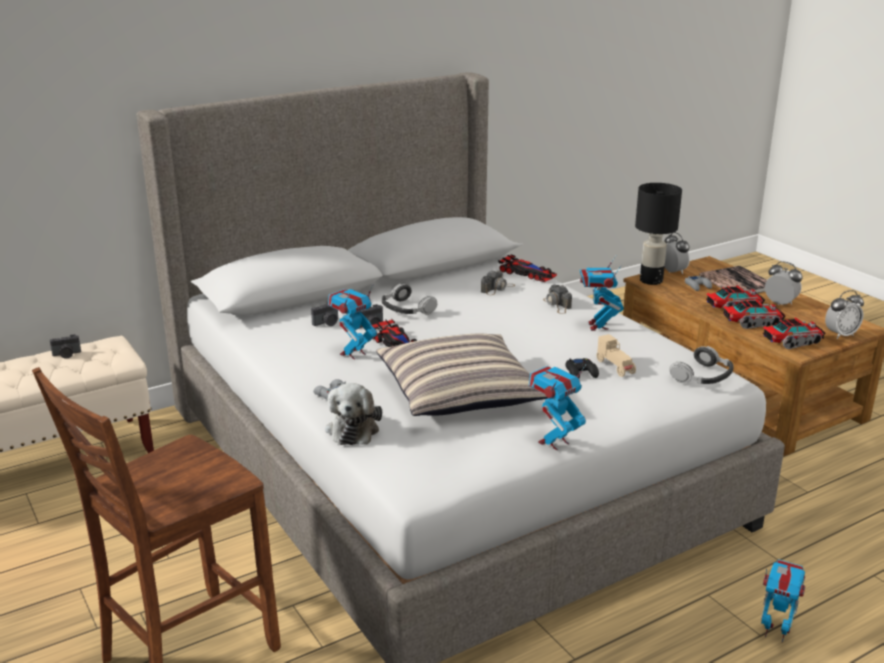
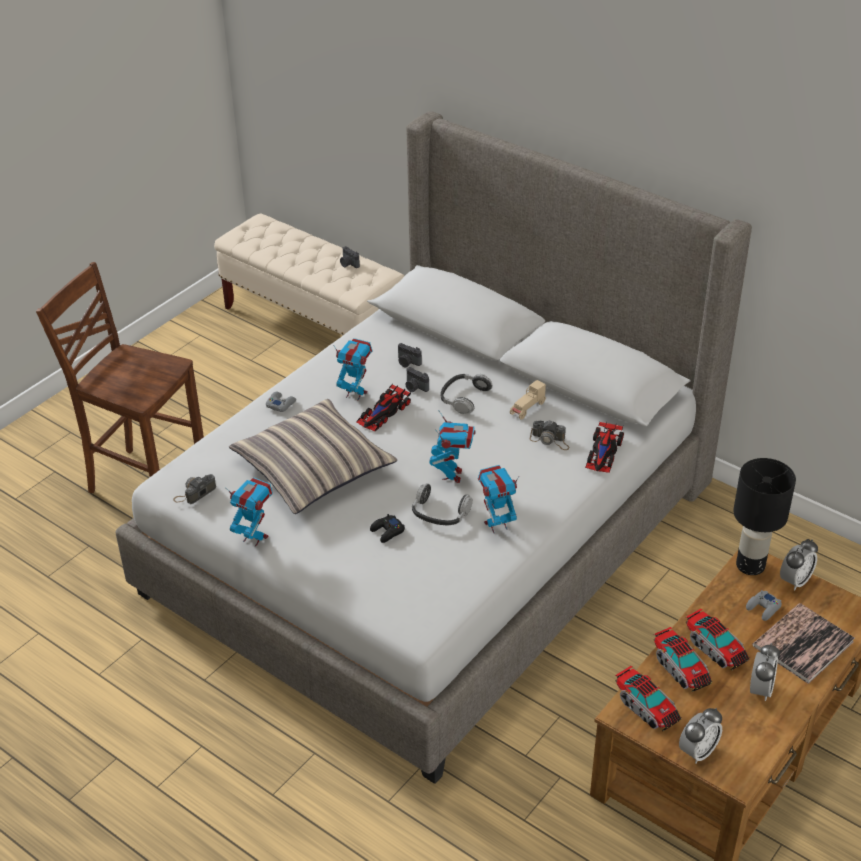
camera: 70 degrees right, 15 degrees up
(353, 428) = (234, 430): plush toy -> none
(557, 305) = (533, 488): camera -> camera (195, 493)
(615, 367) = (410, 551): beige toy car -> beige toy car (527, 409)
(703, 376) = (419, 613): headphones -> headphones (440, 513)
(775, 632) = (279, 805): toy robot -> toy robot (452, 475)
(840, 335) = (697, 751): alarm clock -> alarm clock turned 90 degrees counterclockwise

